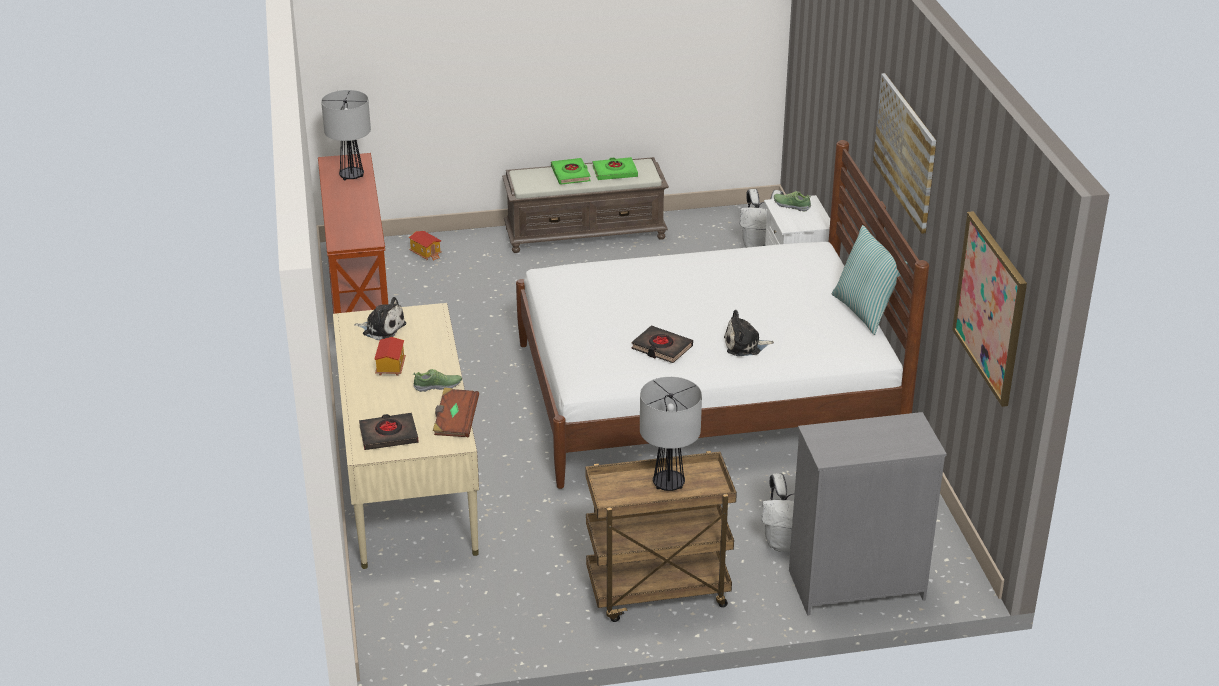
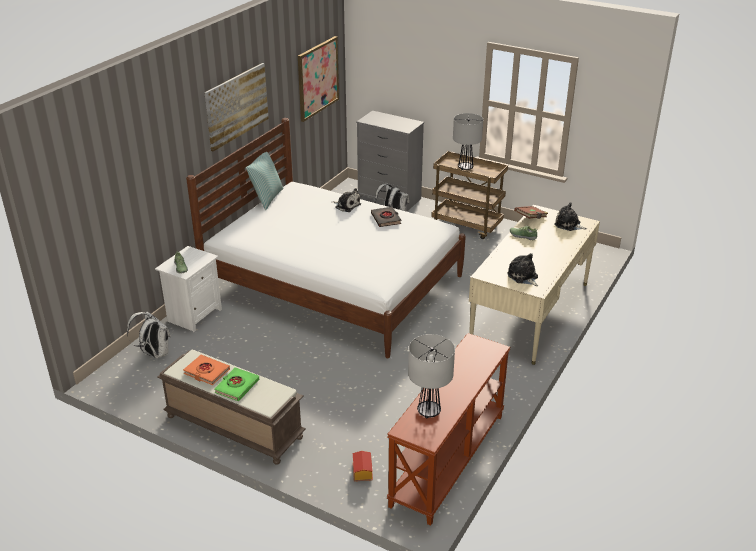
camera: 140 degrees left, 0 degrees up
(388, 435) = (568, 225): black book -> plush toy
(390, 367) = (538, 254): toy house -> none
(615, 172) = (206, 372): green book -> orange book

